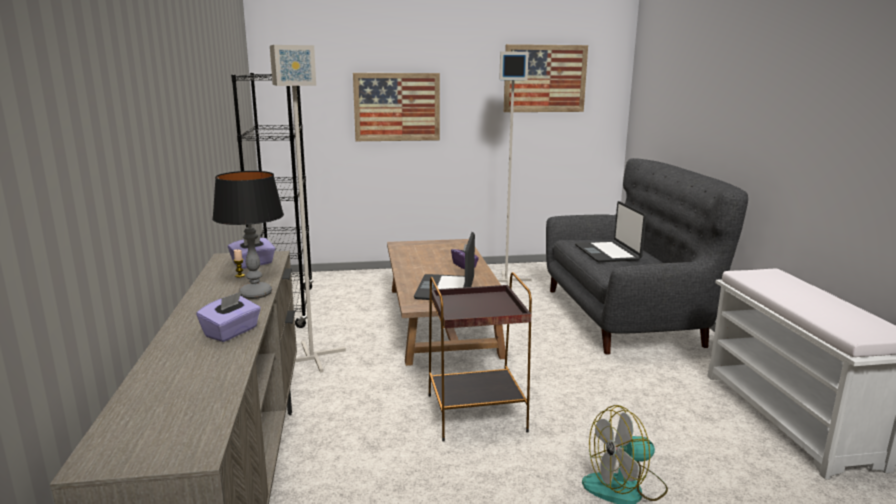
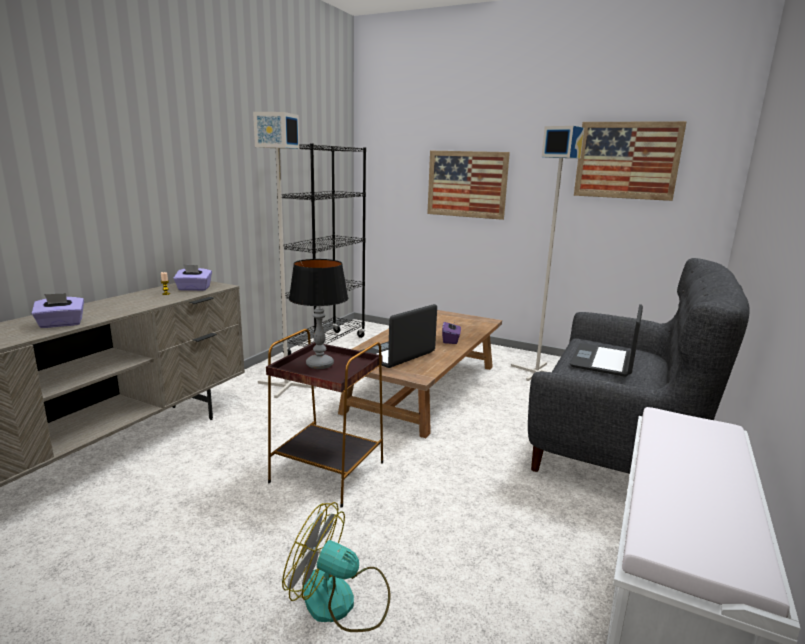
camera: 35 degrees right, 0 degrees up
(255, 294) = (139, 306): table lamp -> table lamp (319, 365)

